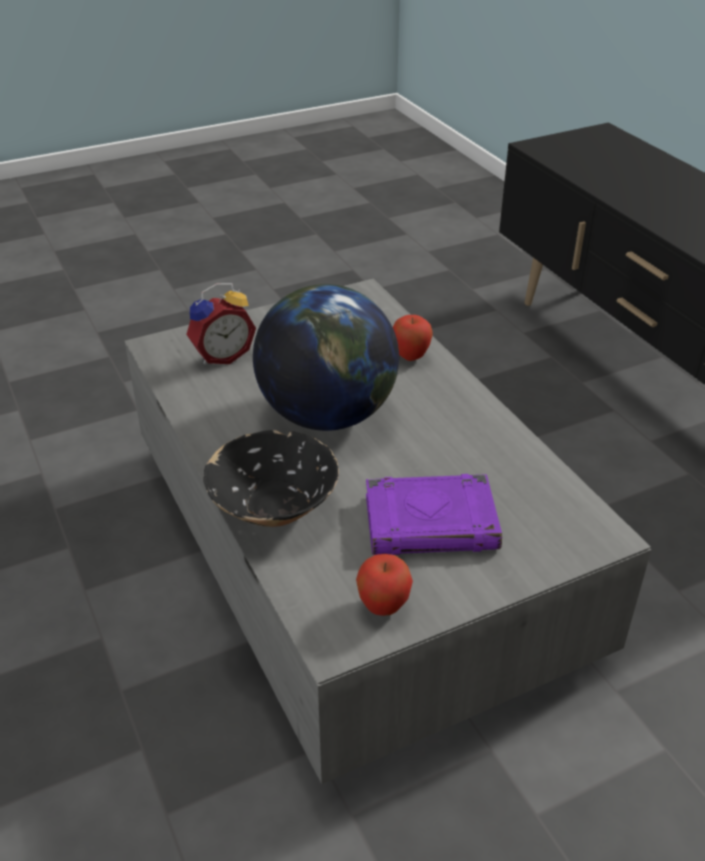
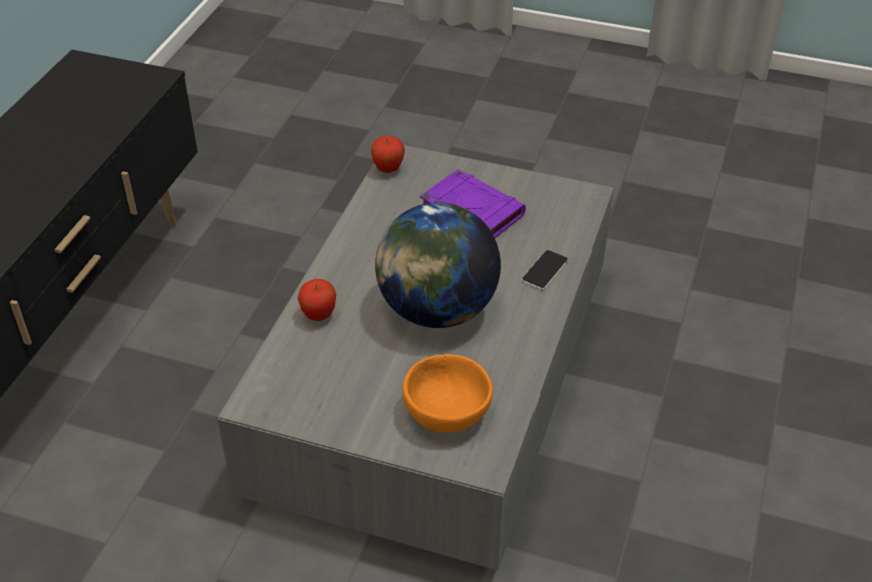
camera: 135 degrees left, 5 degrees up
(222, 355) = (445, 414): alarm clock -> orange bowl
(274, 509) = (544, 271): black bowl -> phone
(383, 607) = (547, 194): apple -> apple (388, 169)

